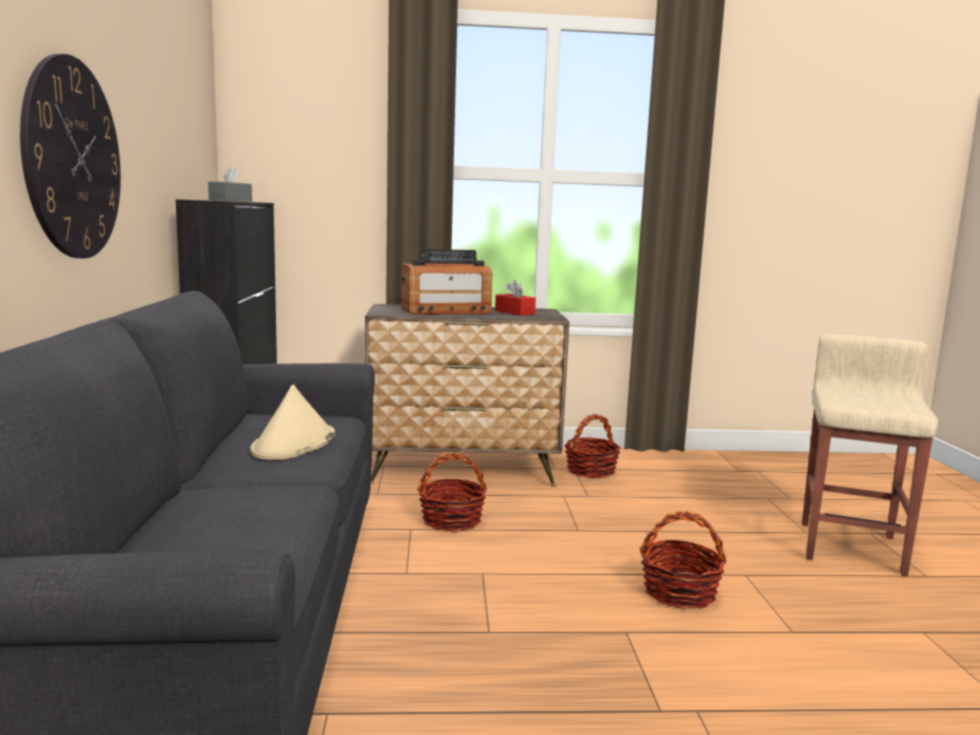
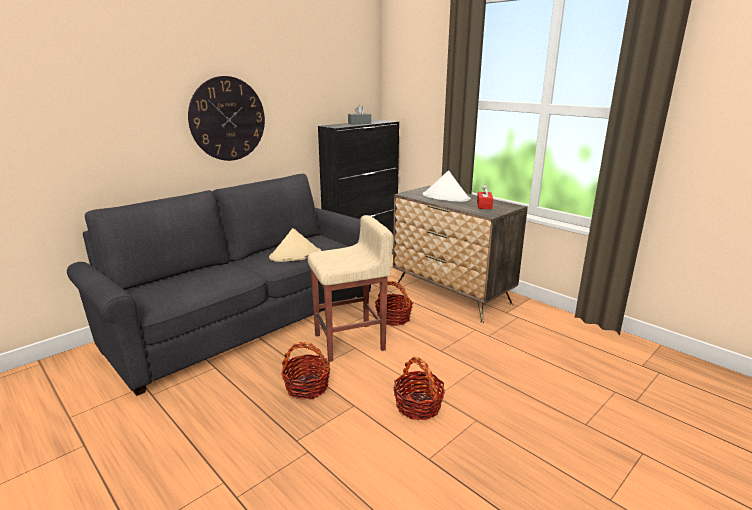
camera: 50 degrees right, 10 degrees up
(446, 311) = (446, 197): radio -> white hat
(590, 470) = (526, 322): basket -> basket (307, 387)
(851, 547) = (597, 450): beige stool -> beige stool (350, 342)

